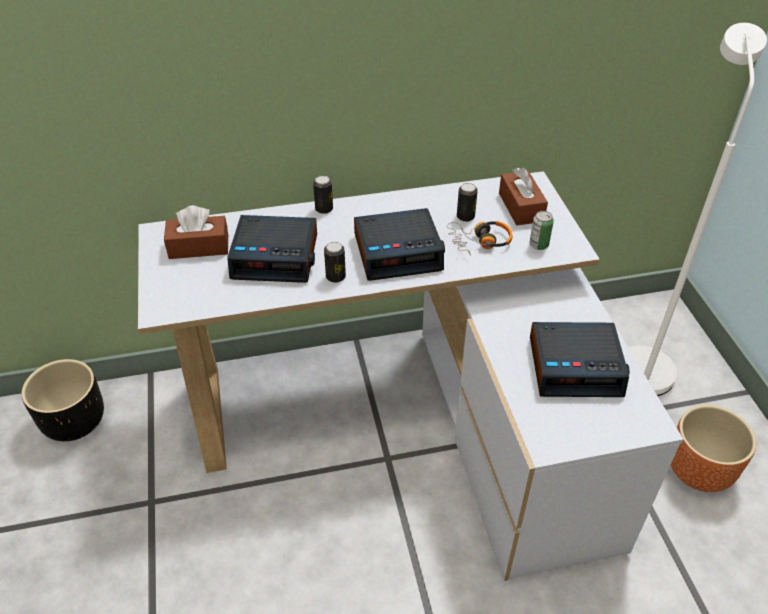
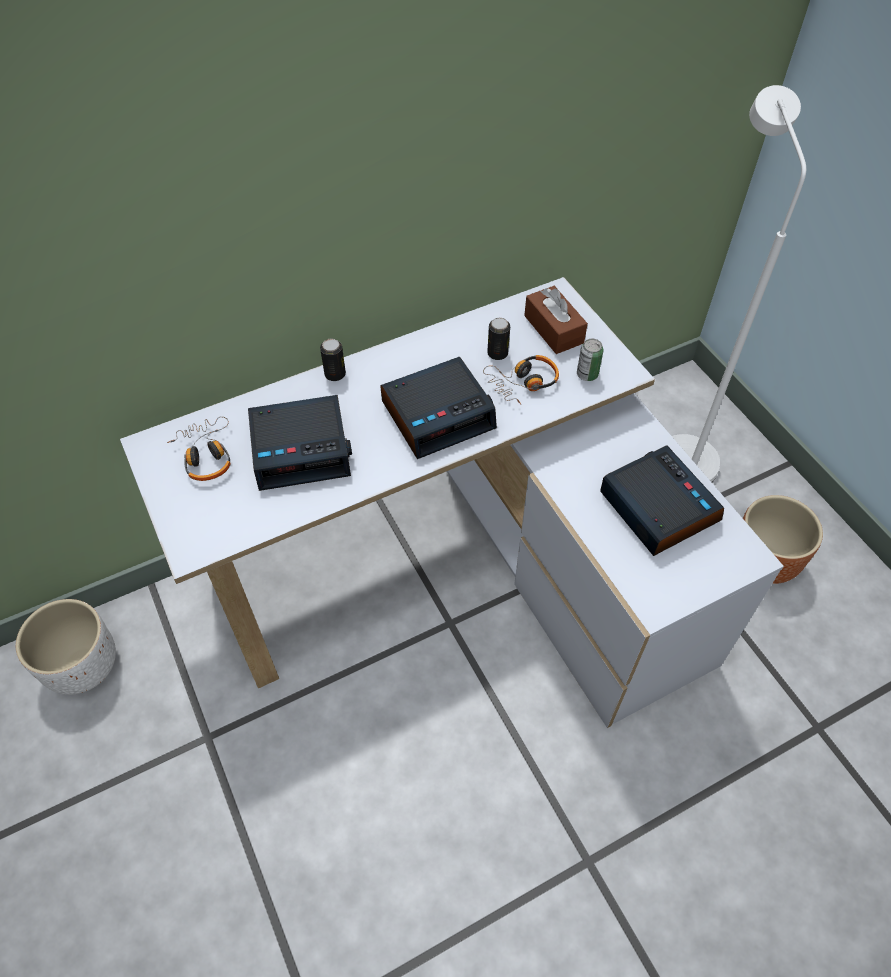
camera: 15 degrees left, 10 degrees up
(75, 422) = (82, 665): black planter -> white planter
(199, 247) = (206, 455): brown tissue box -> headphones
(335, 277) = (379, 461): can -> none
(576, 366) = (657, 507): alarm clock -> alarm clock turned 105 degrees counterclockwise

